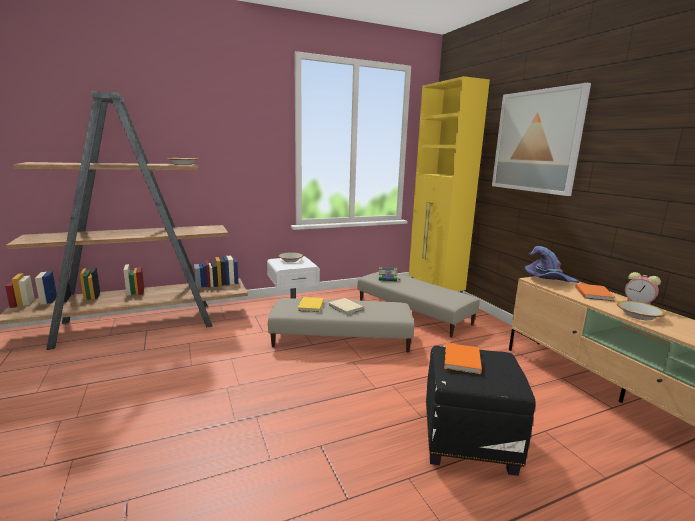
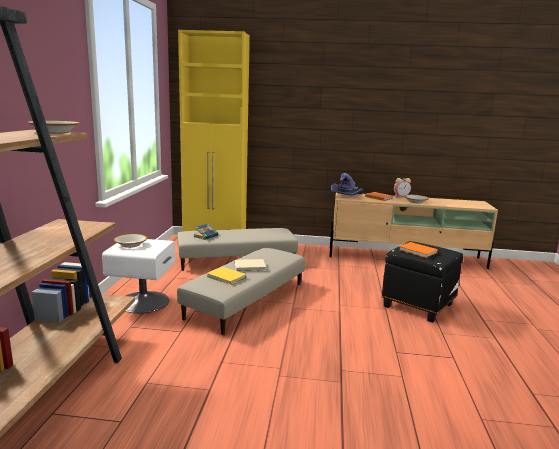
camera: 60 degrees left, 0 degrees up
(536, 141) = (304, 93): picture -> none

